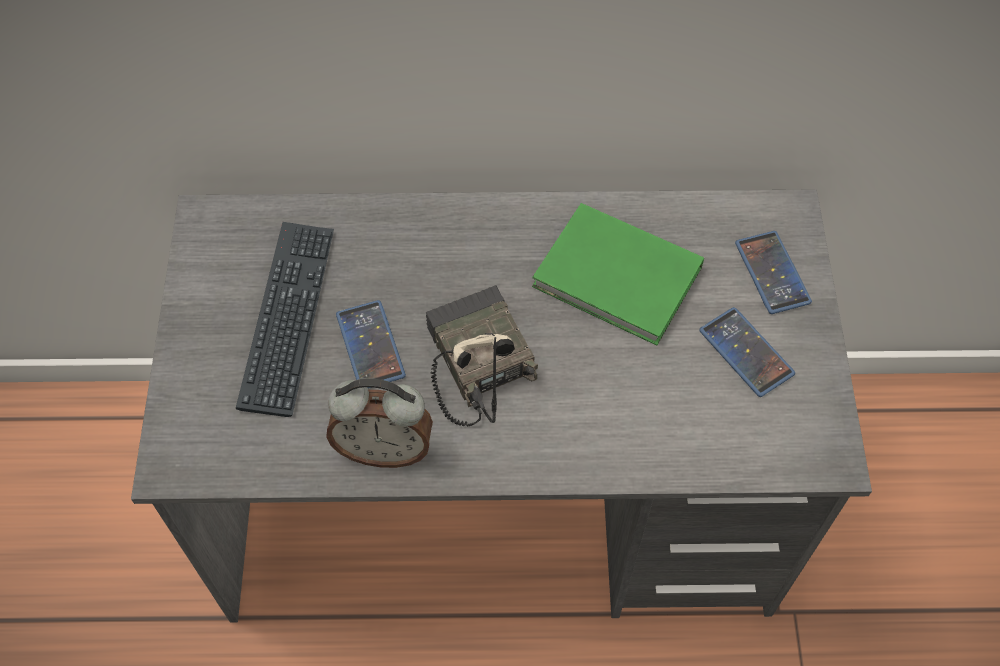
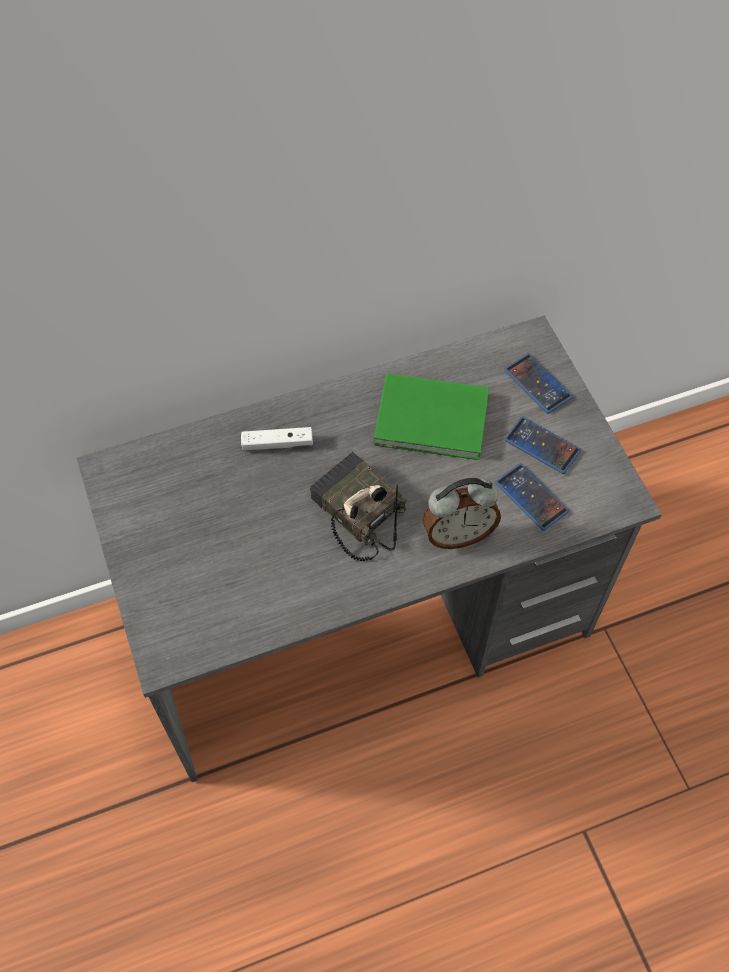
camera: 20 degrees left, 0 degrees up
(288, 317) = (203, 523): keyboard -> none
(370, 345) = (274, 524): phone -> phone (531, 497)
(384, 448) = (317, 595): alarm clock -> alarm clock (457, 534)
(416, 249) = (277, 443): none -> white game controller

